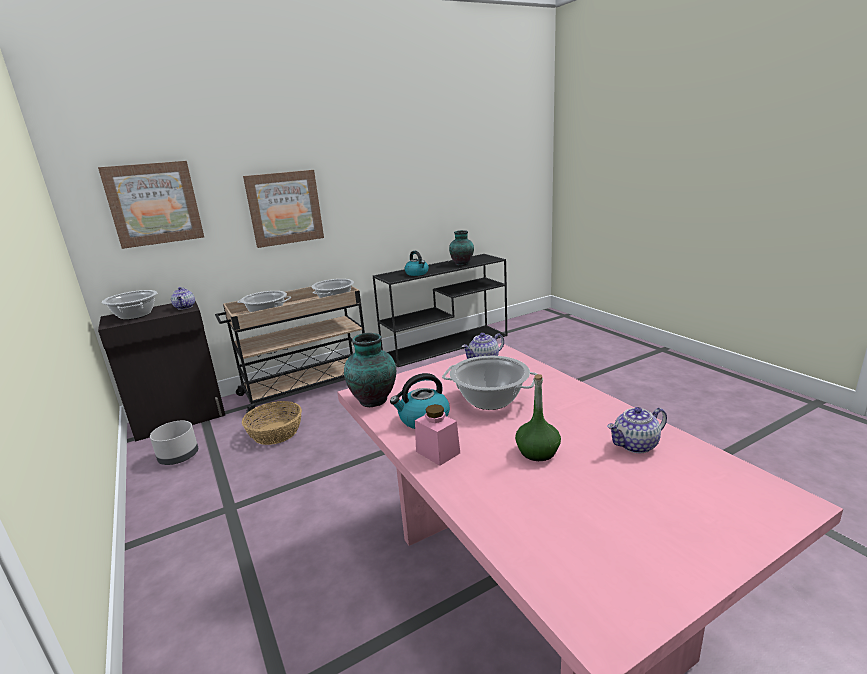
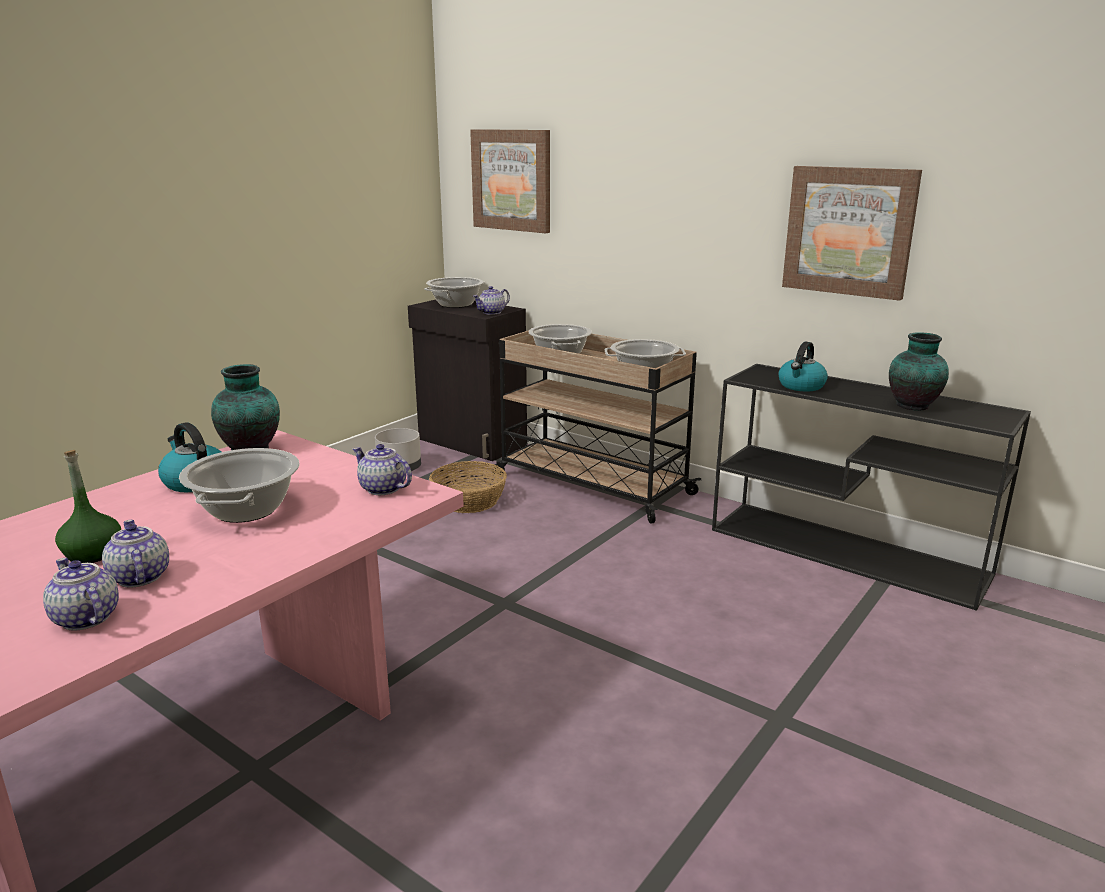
camera: 65 degrees right, 0 degrees up
(284, 208) = (648, 215): picture -> picture (849, 231)
(438, 452) = (113, 501): pink jar -> none
(581, 431) = (139, 577): none -> teapot

